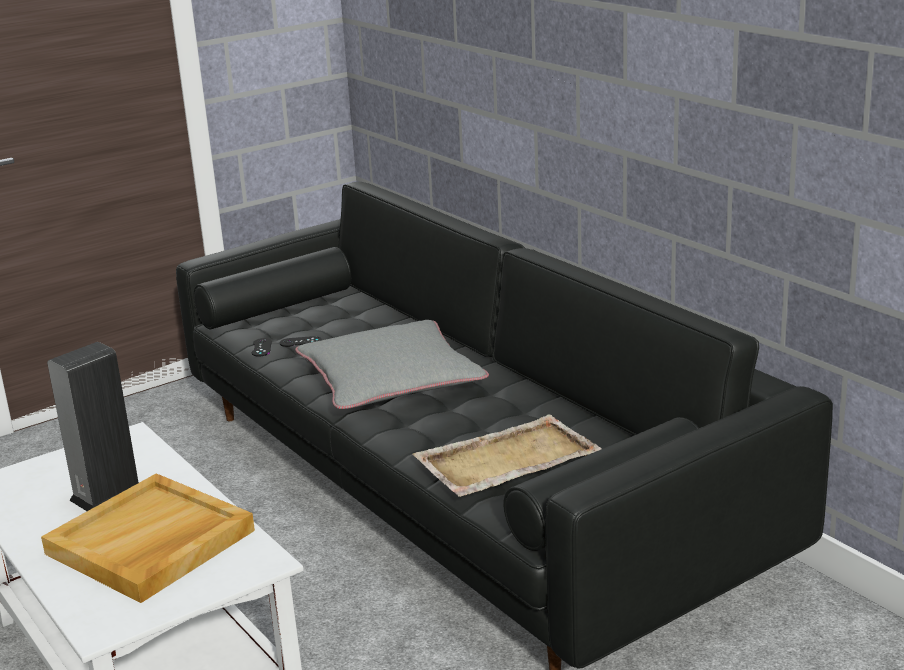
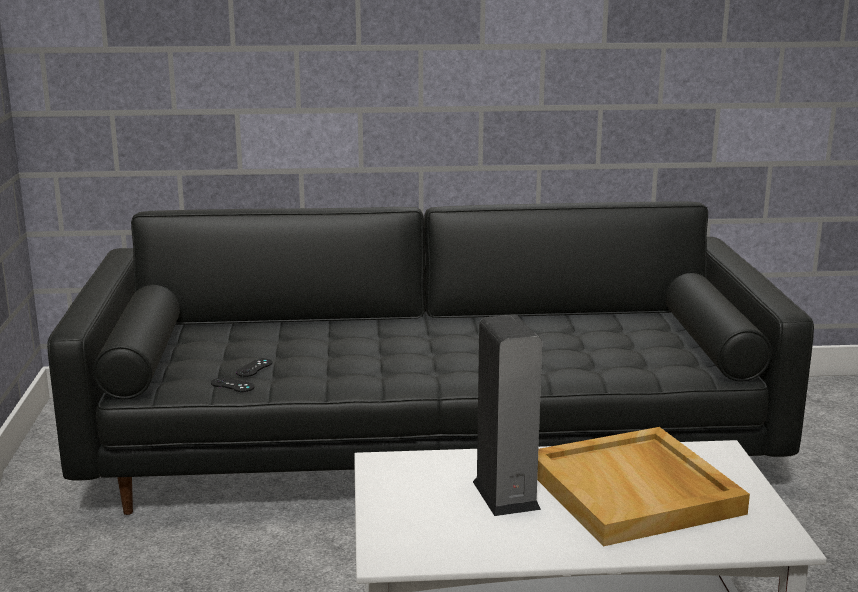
camera: 60 degrees left, 5 degrees down
(390, 379) = (397, 356): grey pillow -> none
(505, 461) = (608, 354): beige tray -> none

